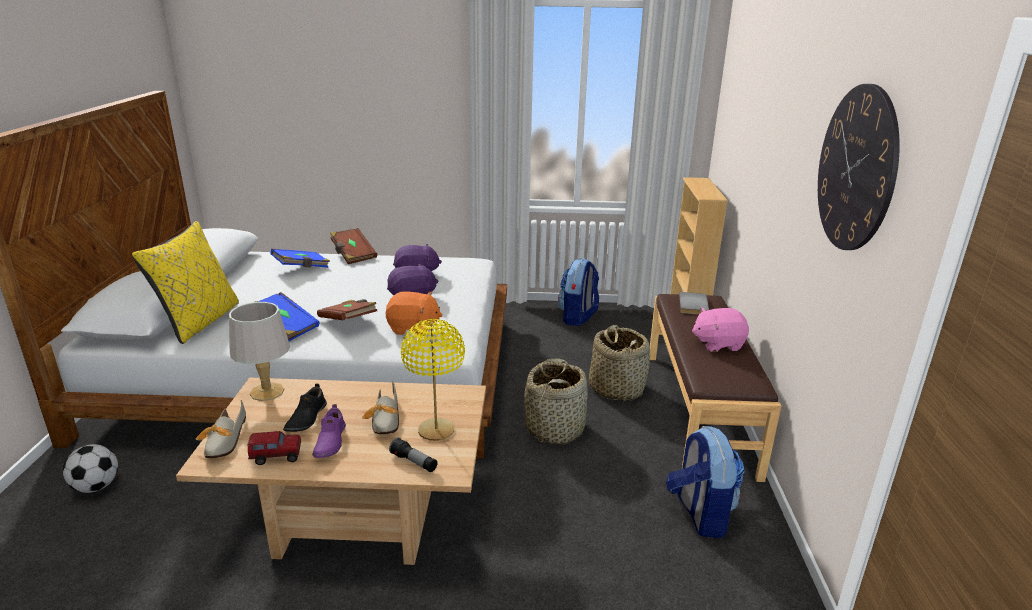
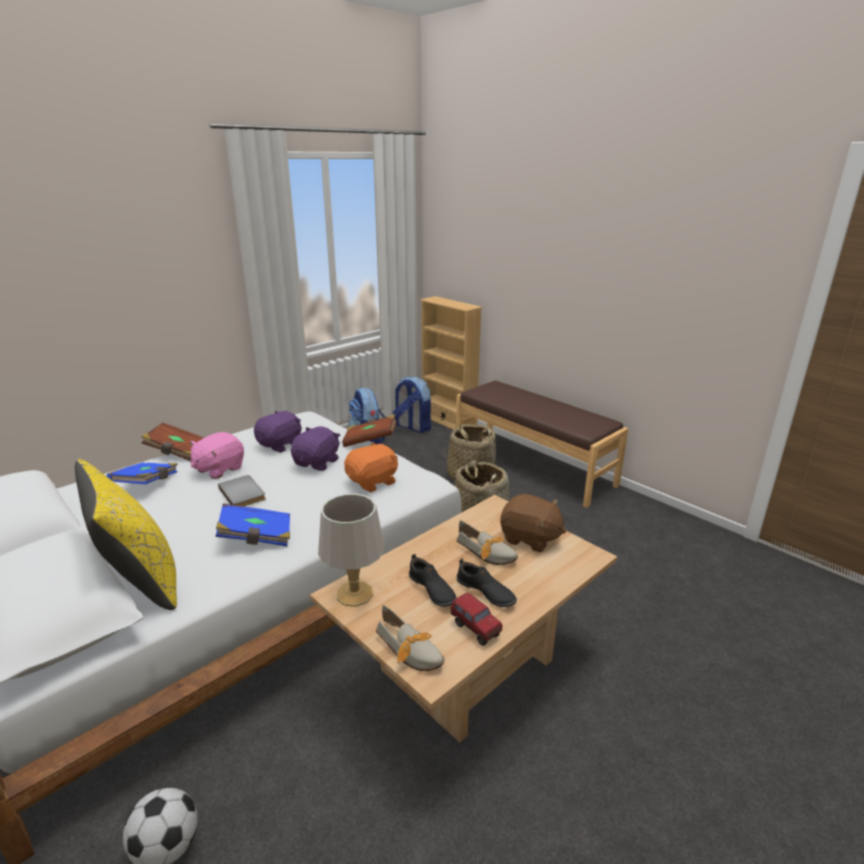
camera: 45 degrees left, 0 degrees up
(276, 457) = (475, 629): toy truck -> toy truck turned 105 degrees clockwise
(329, 442) = (485, 592): purple shoe -> black shoe
(349, 321) = (308, 503): brown book -> brown book (370, 441)
(414, 462) = (561, 565): flashlight -> none
(436, 430) = (530, 538): yellow table lamp -> brown plush toy
(694, 305) = (495, 391): grey book -> grey book (244, 493)
(699, 514) = (623, 521): backpack -> backpack (412, 427)
(717, 344) = (549, 408): pink plush toy -> pink plush toy (219, 469)
(856, 168) = (686, 251): wall clock -> none

